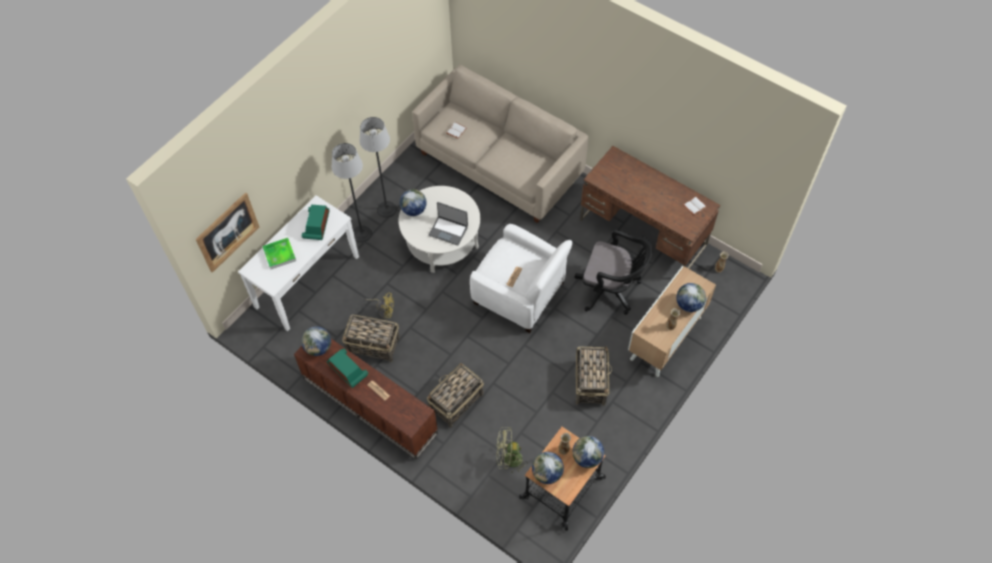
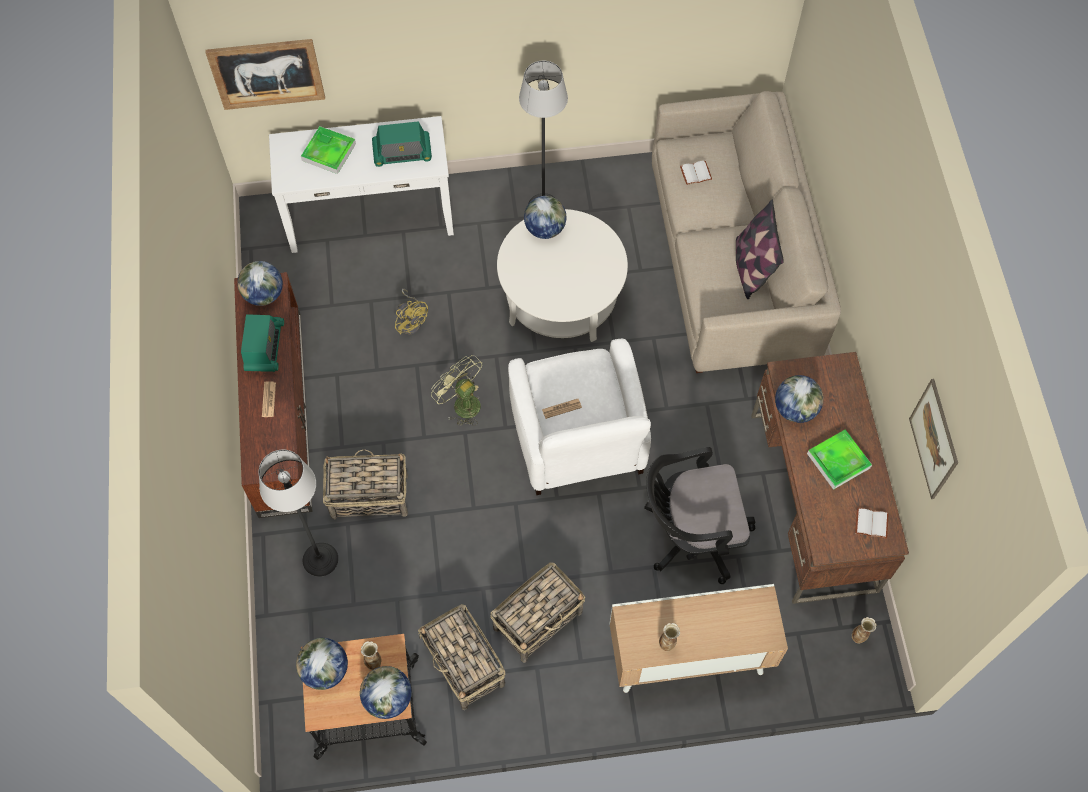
camera: 45 degrees right, 5 degrees up
(316, 225) = (402, 152): radio -> radio turned 150 degrees counterclockwise
(362, 234) = (485, 212): floor lamp -> floor lamp (320, 559)
(374, 345) = (357, 350): basket -> basket (464, 665)
(448, 230) = (556, 287): laptop -> none
(508, 459) = (349, 616): green fan -> green fan (461, 403)
(525, 150) = (751, 267): none -> pillow
(611, 290) = (690, 534): black office chair -> black office chair turned 105 degrees clockwise
(655, 193) = (838, 461): none -> tray
(688, 304) = (722, 639): globe -> globe (795, 409)
(706, 137) = (934, 439): none -> picture

